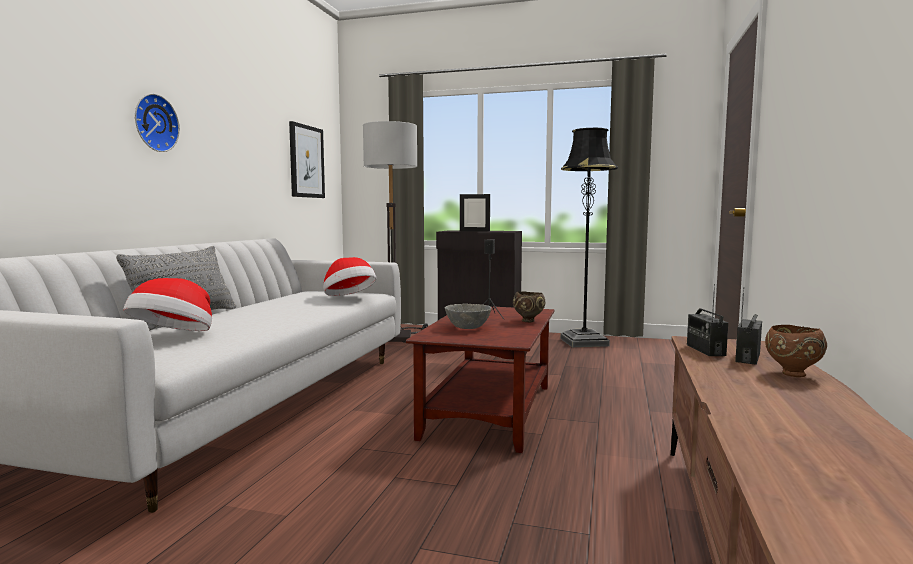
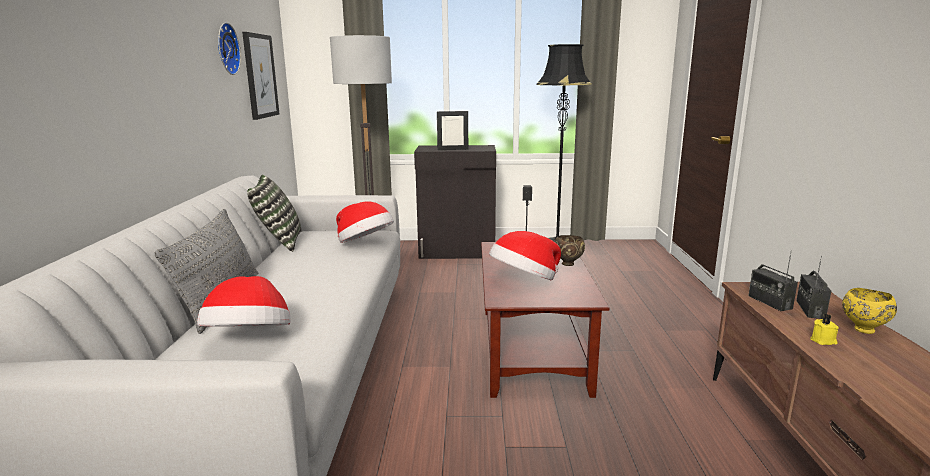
camera: 15 degrees left, 10 degrees up
(154, 123) = (127, 63): wall clock -> wall clock (225, 49)
(280, 294) = (279, 242): none -> pillow
(468, 327) = (524, 281): grey bowl -> hat
(728, 377) = (823, 341): none -> yellow candle
(791, 374) = (862, 330): brown bowl -> yellow bowl

